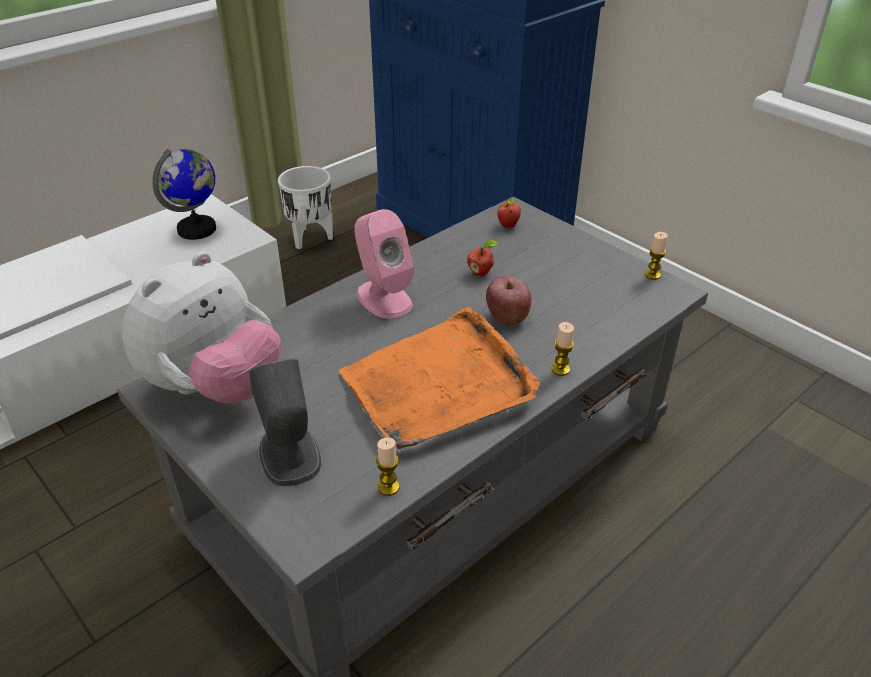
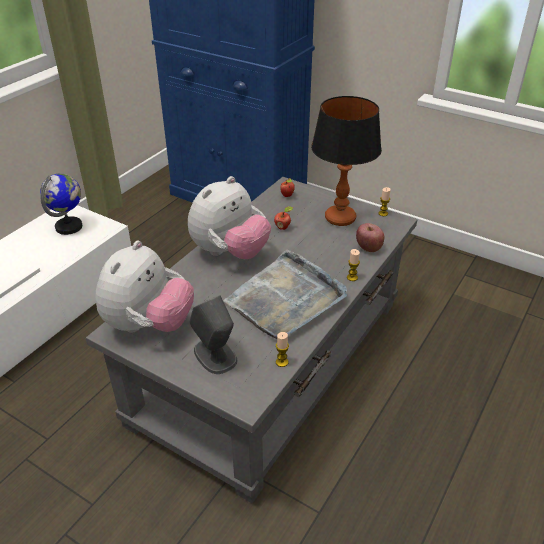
camera: 15 degrees left, 0 degrees up
(310, 238) = (132, 221): white planter -> none
(383, 298) = (230, 252): pink speaker -> plush toy
(439, 384) = (286, 298): orange tray -> grey tray
(507, 317) = (309, 252): apple -> apple (368, 248)
(577, 272) = (339, 218): none -> table lamp

